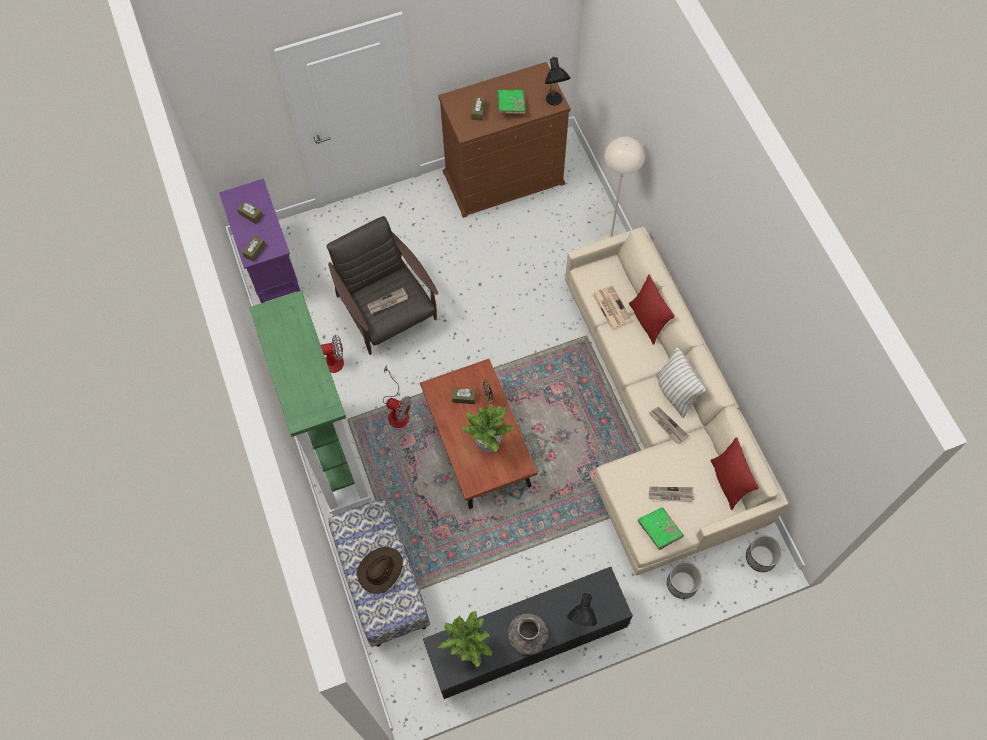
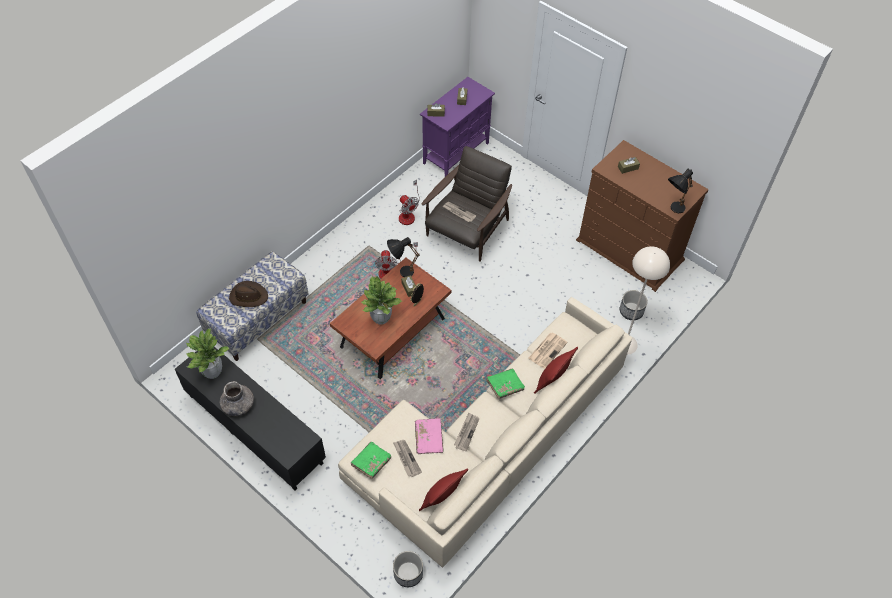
camera: 60 degrees right, 10 degrees down
(333, 457) = (336, 250): green bookcase -> none
(511, 106) = (648, 185): green book -> green book (504, 386)
(581, 622) = (266, 436): black table lamp -> black table lamp (401, 272)
(658, 463) = (429, 439): none -> pink book
(675, 393) = (500, 427): pillow -> none
(682, 583) = (354, 520): planter -> planter (631, 311)

